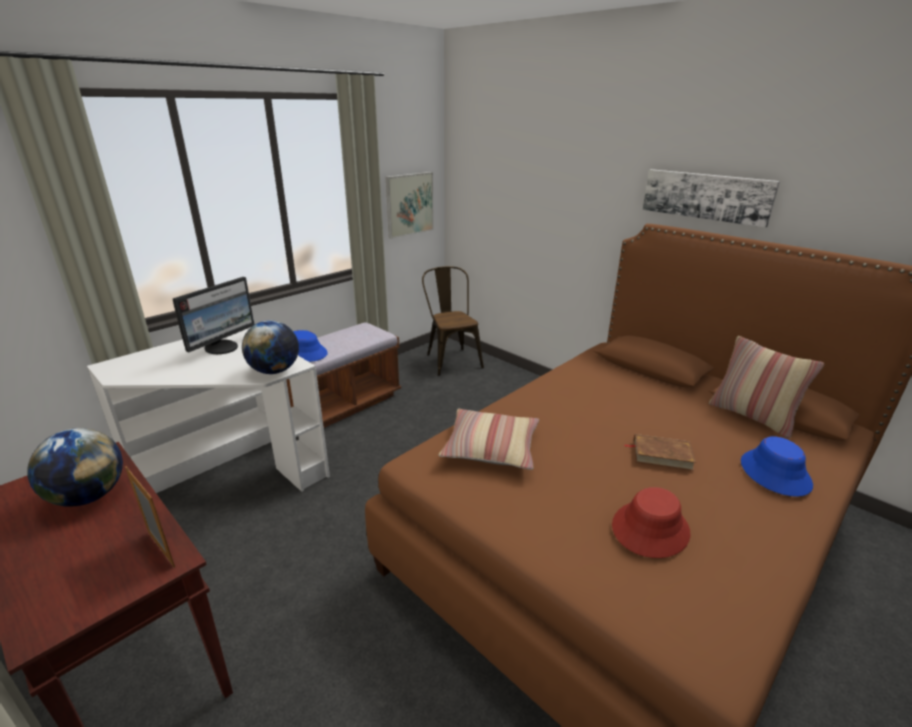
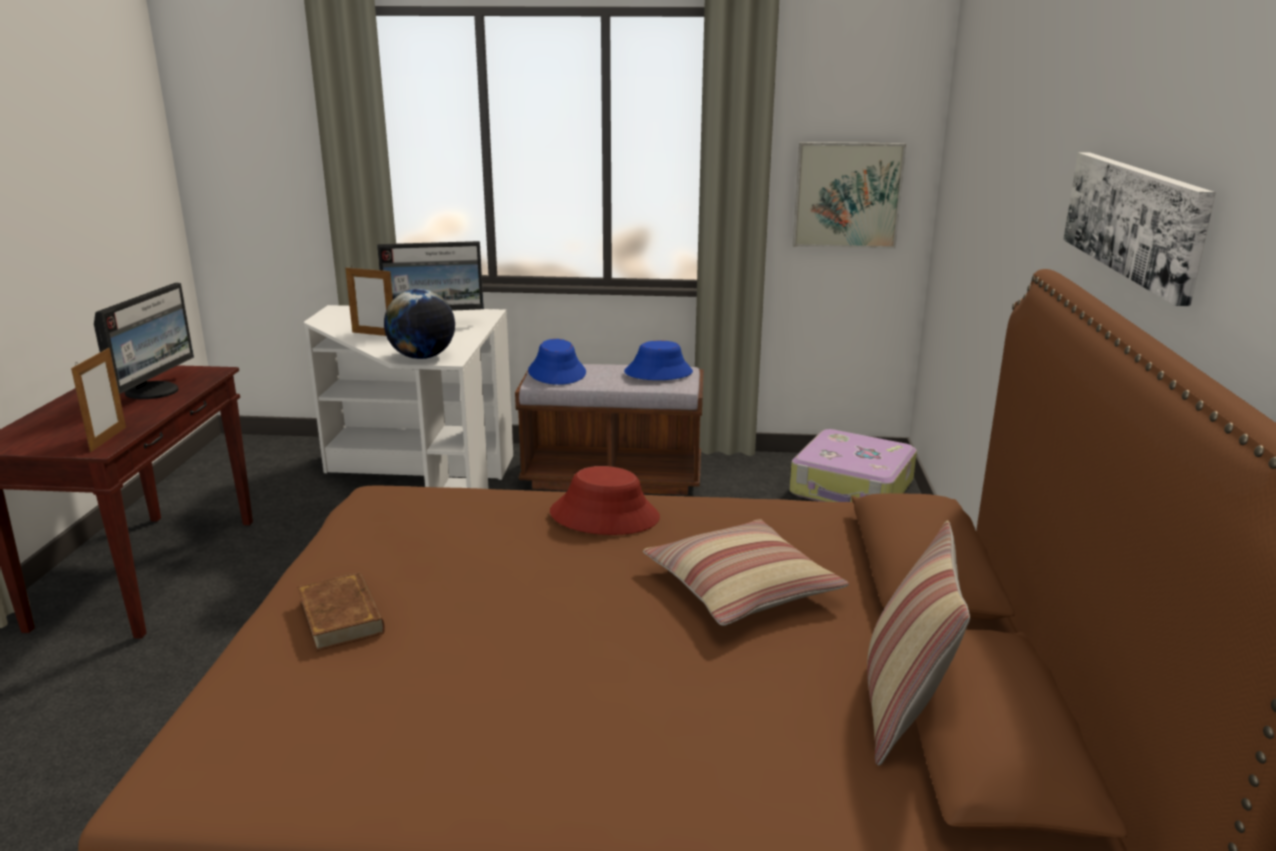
camera: 50 degrees right, 5 degrees down
(89, 496) = (154, 391): globe -> monitor
(194, 371) = (374, 334): none -> picture frame
(451, 359) = (852, 488): brown chair -> suitcase
(491, 447) = (463, 521): pillow -> pillow (741, 588)
(650, 529) = (404, 678): red hat -> red hat (604, 515)
(661, 455) = (614, 642): brown book -> brown book (341, 617)
(774, 473) = (709, 767): blue hat -> blue hat (658, 372)

